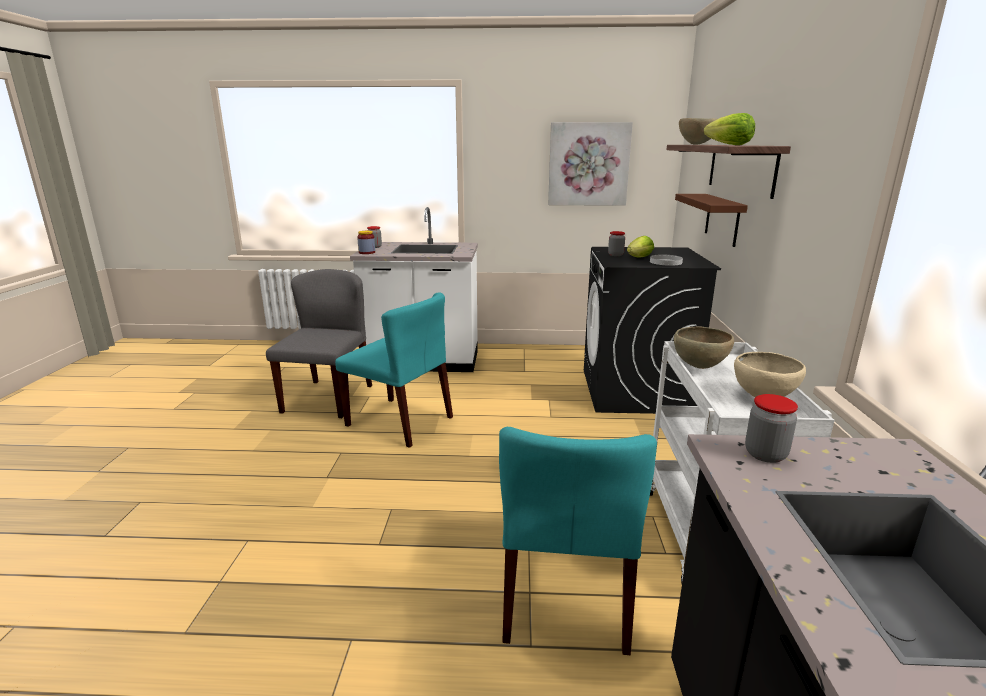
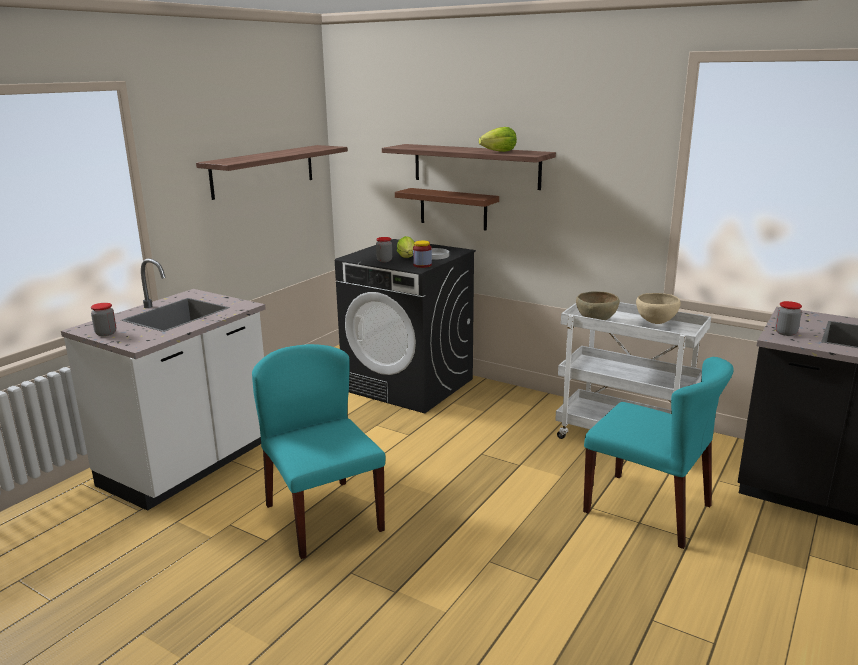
camera: 60 degrees left, 0 degrees up
(327, 398) = (192, 557): grey chair -> none
(367, 252) = (134, 342): jar -> jar (422, 265)
(400, 421) = (323, 517): turquoise chair -> turquoise chair turned 90 degrees counterclockwise
(588, 164) = (263, 171): picture -> shelf
(696, 144) = (412, 146): brown bowl -> none

